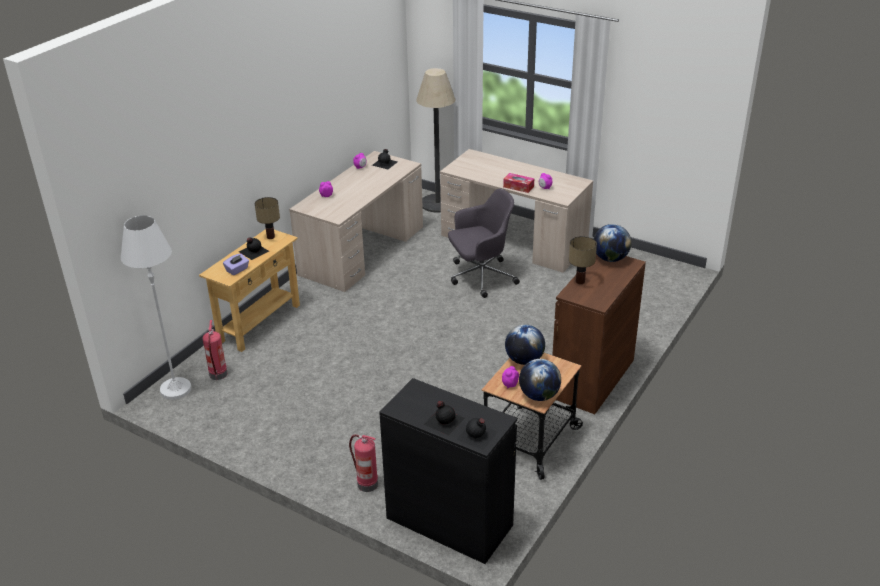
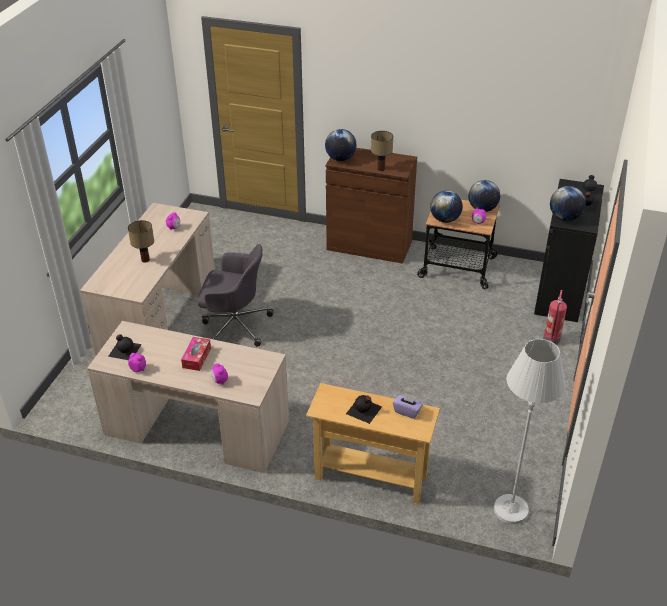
camera: 105 degrees left, 5 degrees up
(218, 375) = (471, 481): fire extinguisher -> none
(270, 237) = (328, 405): table lamp -> table lamp (145, 260)
(422, 394) = (564, 218): none -> globe
(438, 203) = (75, 384): floor lamp -> none
(480, 277) = (235, 325): grey office chair -> grey office chair turned 135 degrees clockwise
(518, 187) = (173, 244): tissue box -> tissue box (196, 357)

